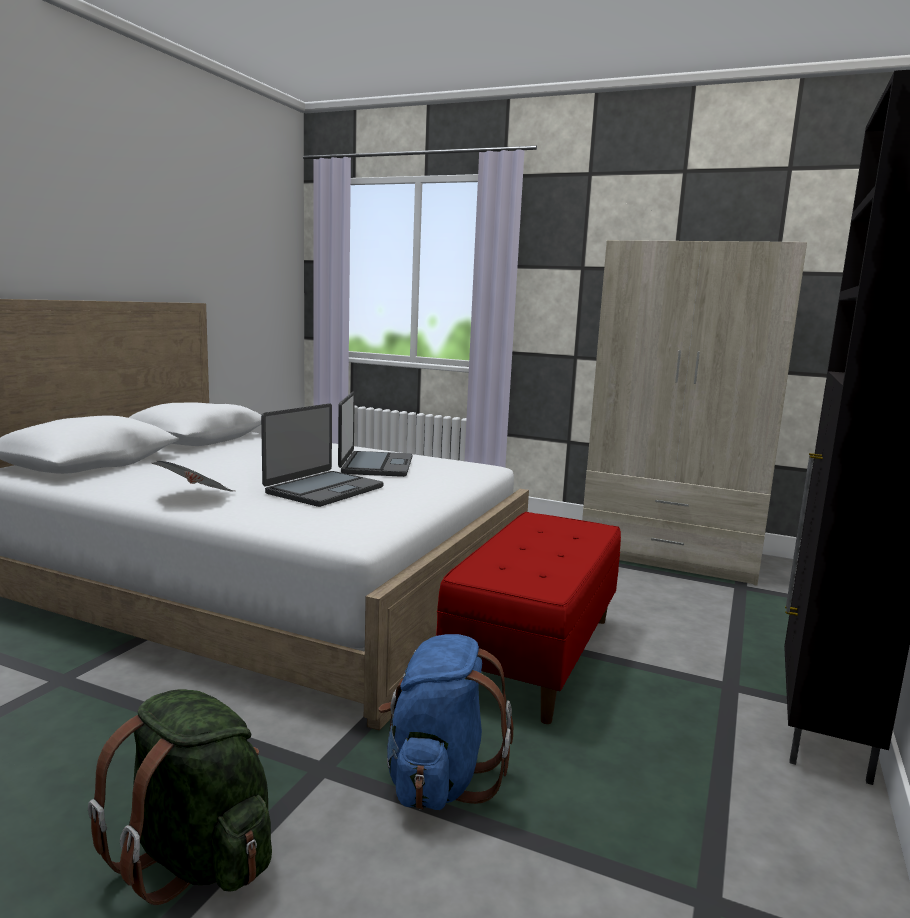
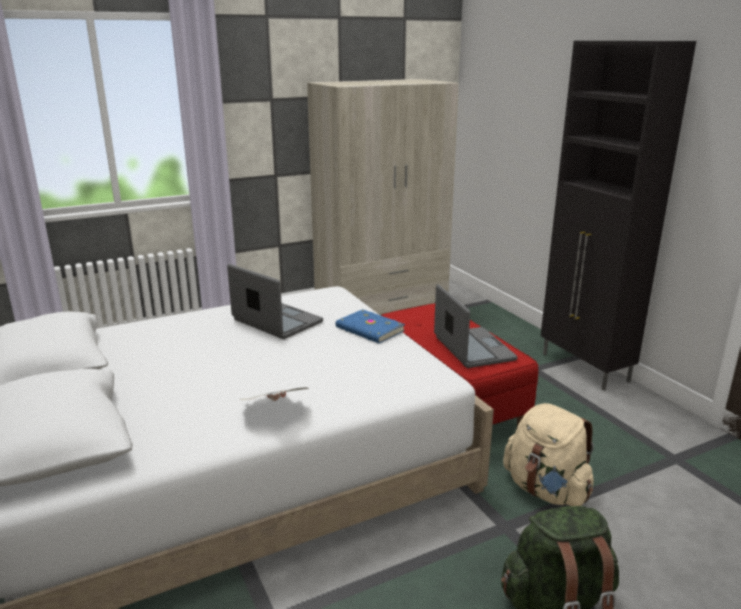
camera: 50 degrees left, 10 degrees up
(323, 490) = (319, 358): laptop -> laptop (473, 349)
(421, 493) = (369, 330): none -> blue book
(438, 779) = (546, 490): blue backpack -> beige backpack

